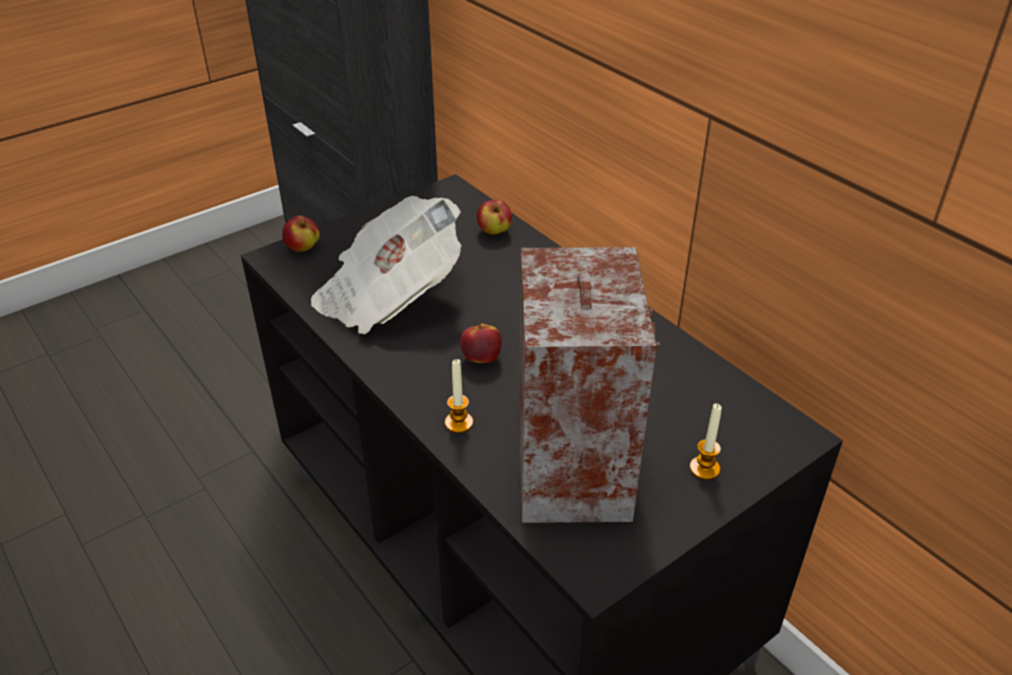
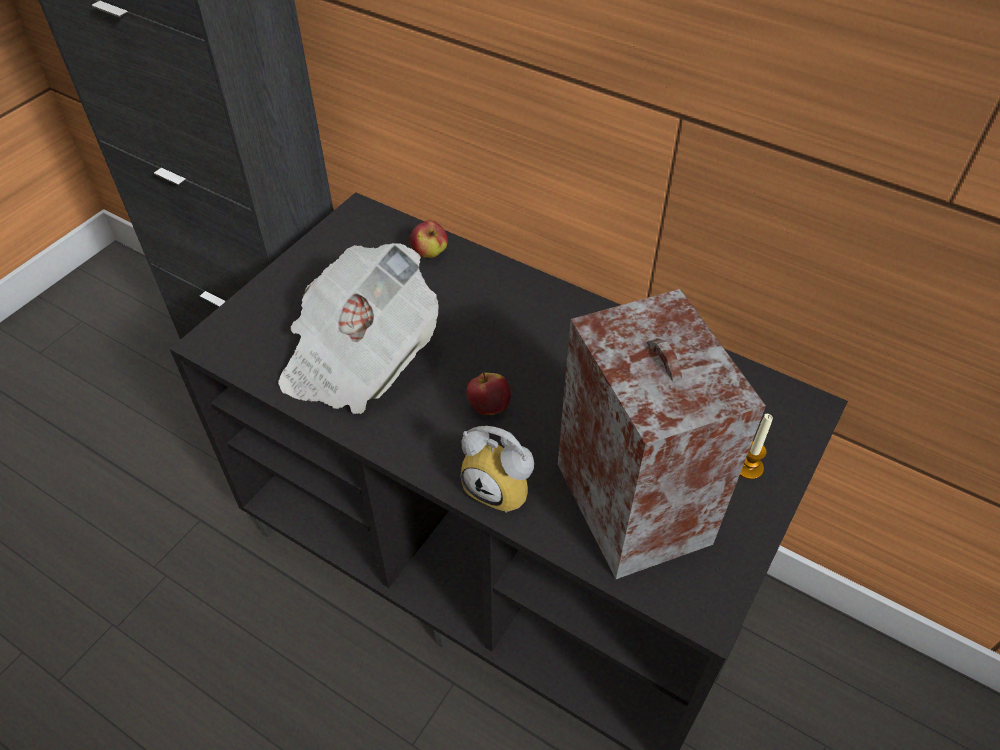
camera: 20 degrees left, 10 degrees up
(303, 248) = (236, 323): apple -> none
(459, 423) = (502, 487): candle -> alarm clock

